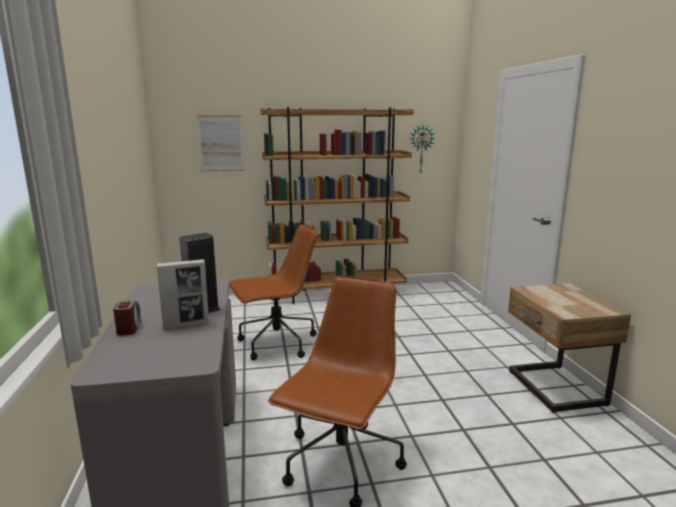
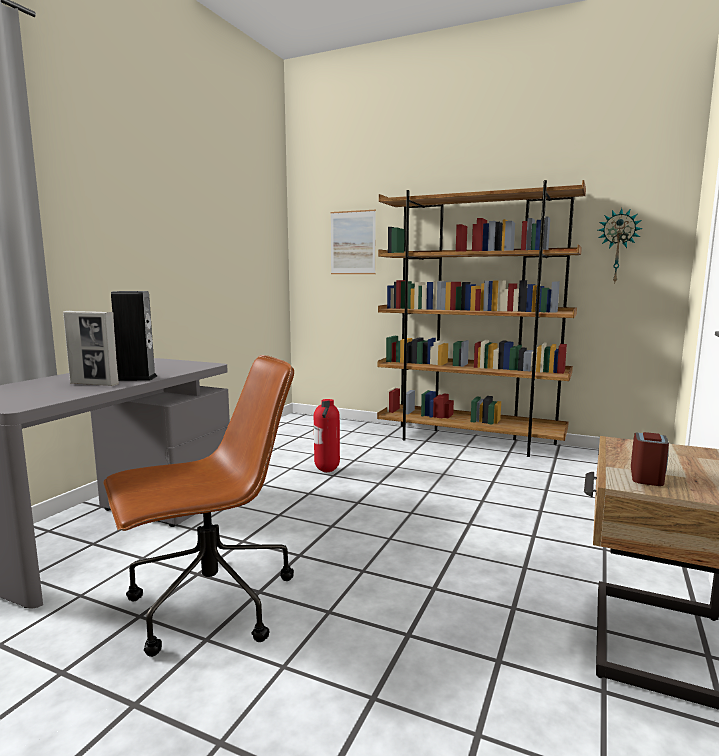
camera: 35 degrees right, 5 degrees down
(129, 328) = (56, 379): alarm clock -> alarm clock (647, 476)
(276, 344) = (328, 471): brown office chair -> fire extinguisher

